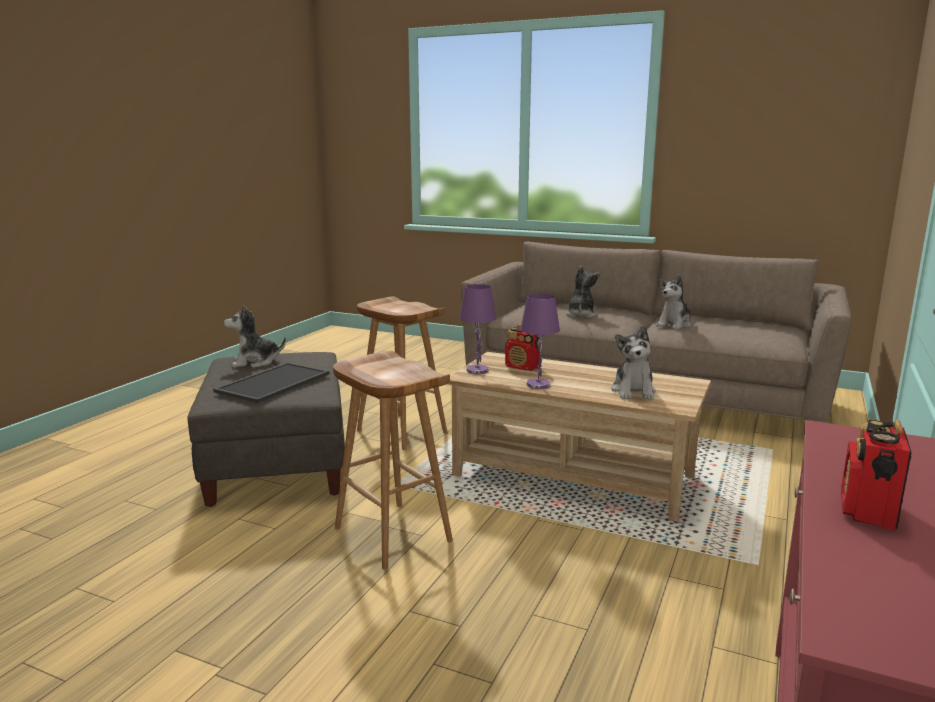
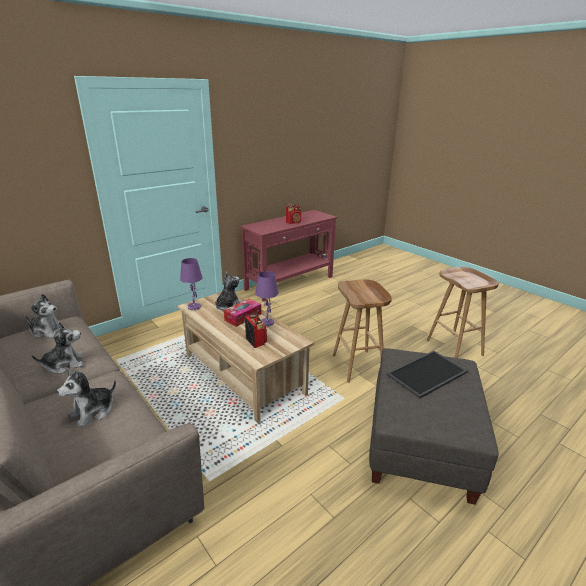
camera: 155 degrees left, 10 degrees up
(255, 362) = (450, 417): plush toy -> plush toy (47, 331)
(400, 431) = (316, 461): brown stool -> brown stool (455, 348)
(478, 371) = (286, 345): purple table lamp -> purple table lamp (194, 307)
(585, 384) = (243, 317): none -> tissue box

